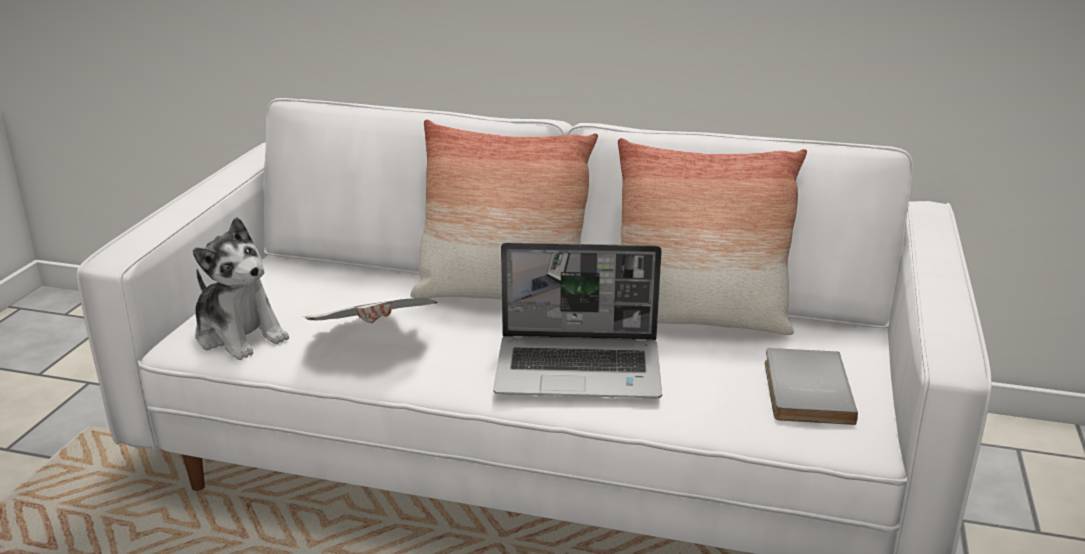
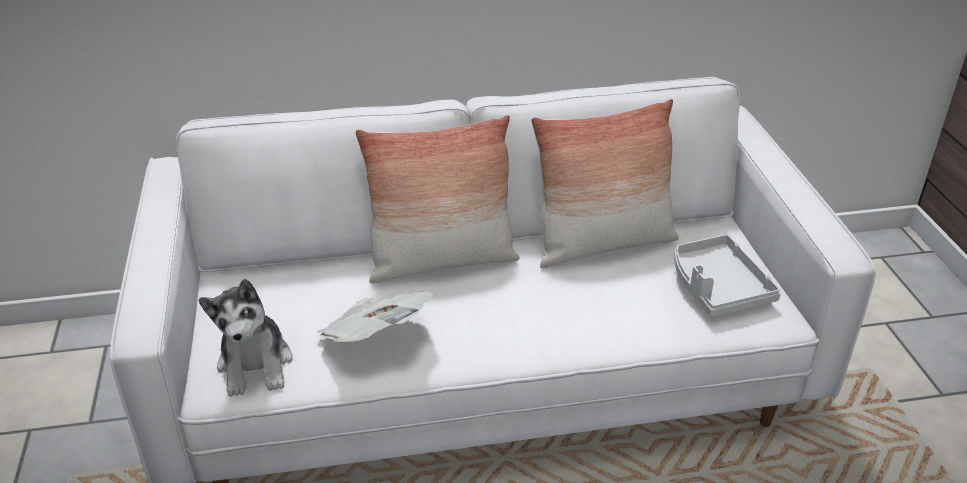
camera: 25 degrees left, 10 degrees up
(240, 335) = (256, 364): plush toy -> plush toy turned 60 degrees clockwise
(580, 369) = (557, 316): laptop -> none
(803, 390) = (717, 287): grey book -> grey tray

